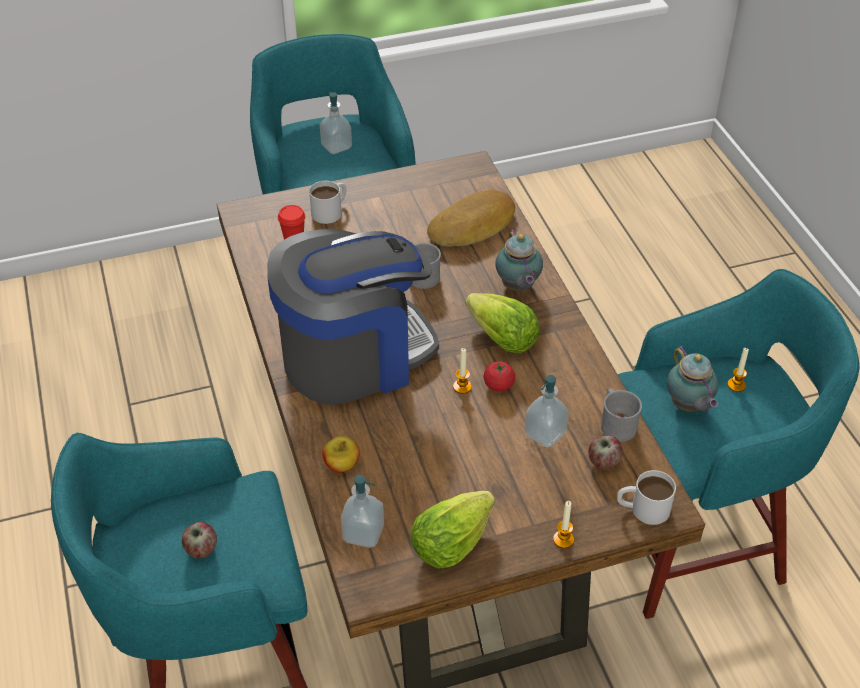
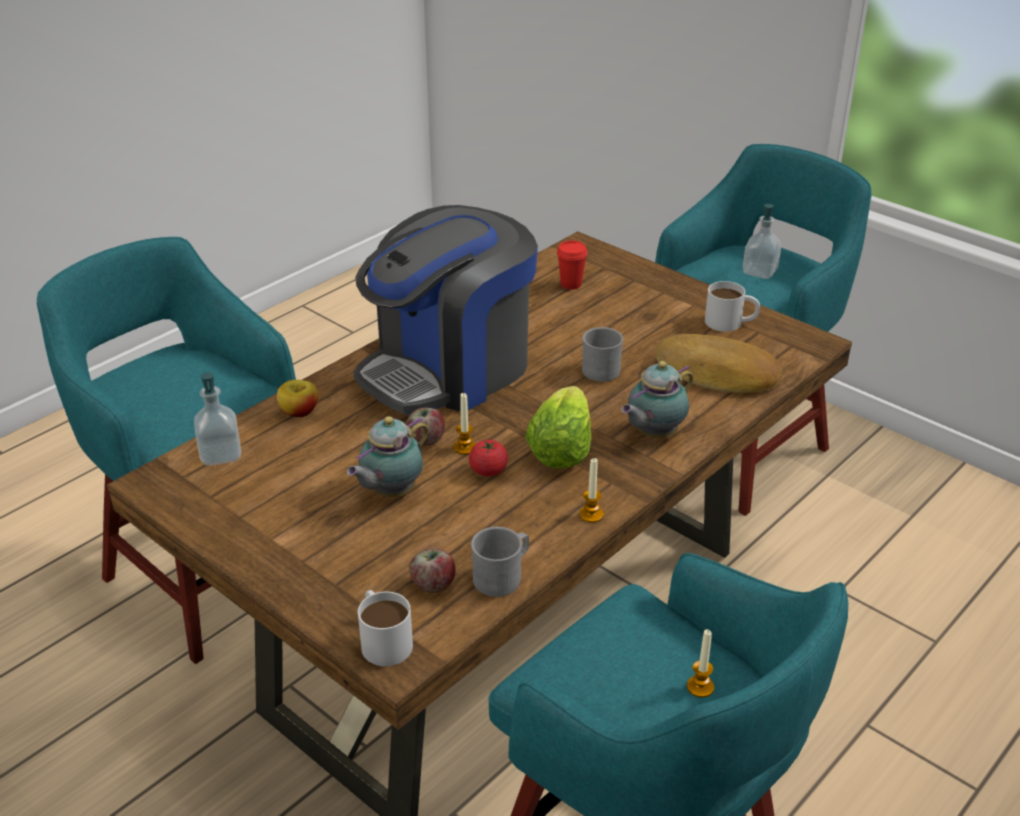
camera: 60 degrees right, 10 degrees down
(201, 550) = (174, 393): apple -> apple (426, 440)
(331, 210) = (638, 287): white mug -> white mug (730, 322)
(354, 356) = (448, 370): coffee machine -> coffee machine turned 105 degrees clockwise
(450, 544) = (239, 512): lettuce -> none
(545, 434) = (442, 526): soap dispenser -> none
(563, 539) = (294, 590): candle -> candle (591, 514)
(688, 406) = (620, 652): teapot -> teapot (390, 492)

